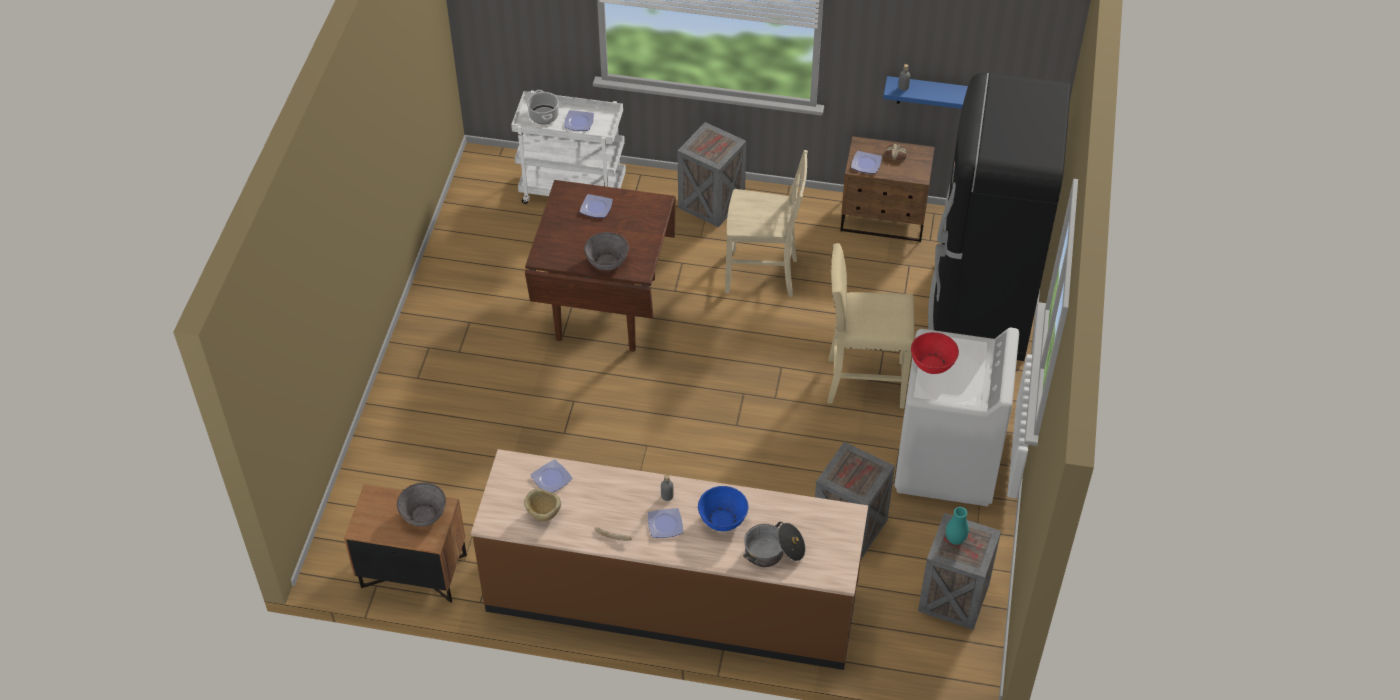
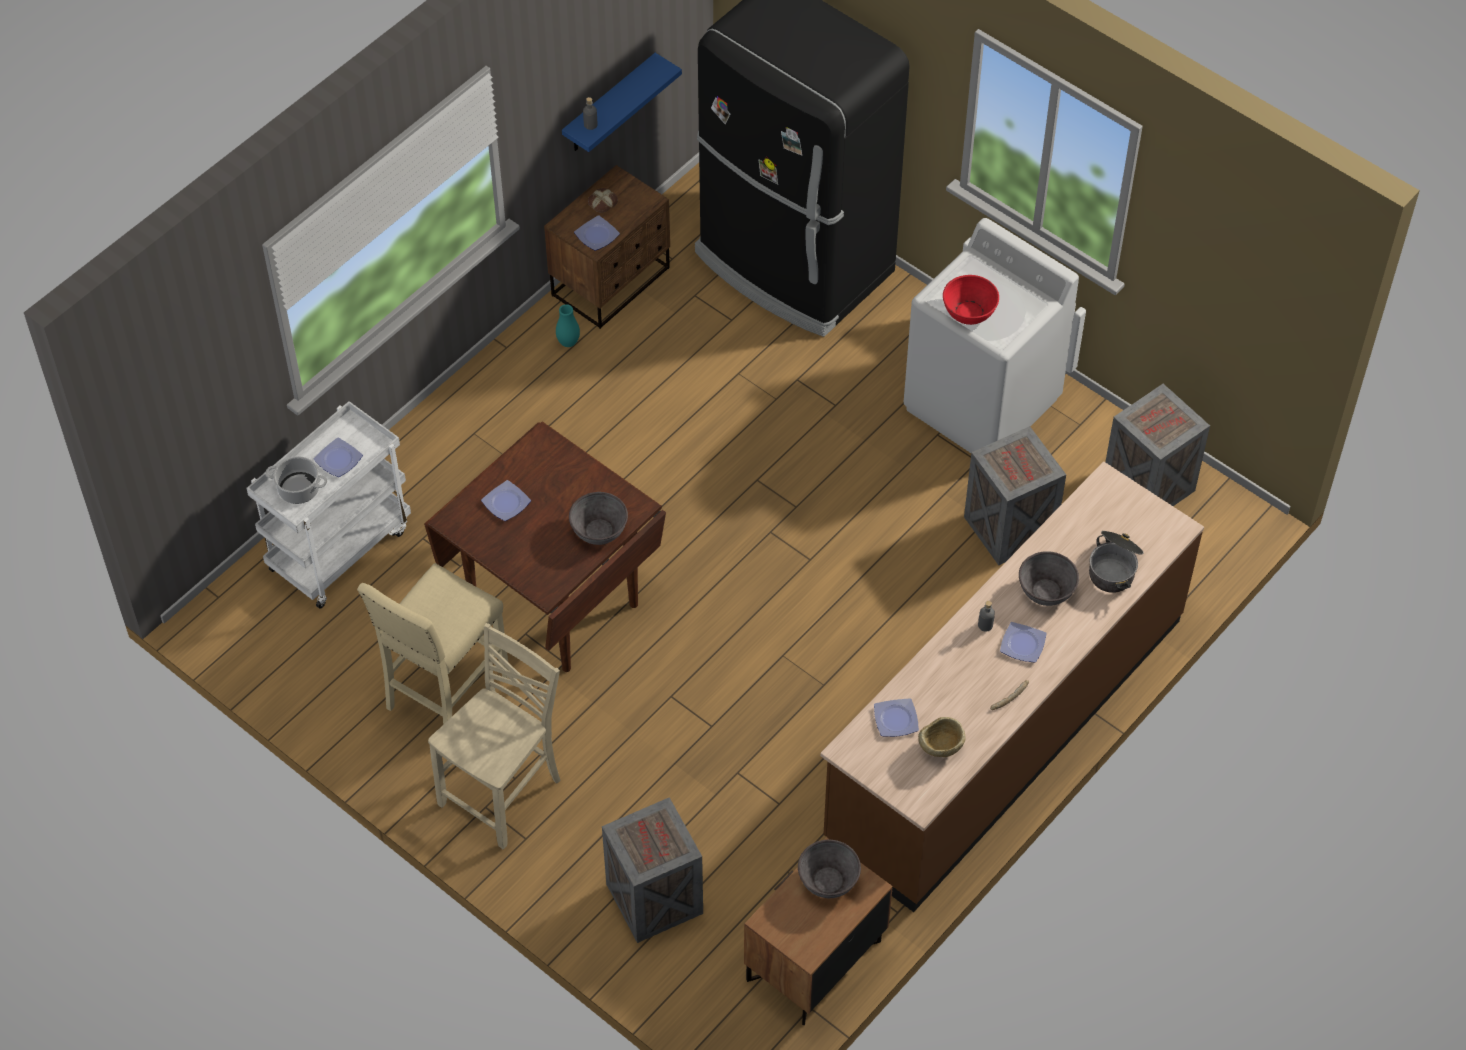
camera: 60 degrees left, 5 degrees up
(710, 203) = (464, 425): crate -> crate (653, 900)
(722, 519) = (1046, 591): blue bowl -> grey bowl
(763, 275) = (613, 430): beige chair -> beige chair (504, 793)
(863, 382) = (828, 418): beige stool -> beige stool (445, 693)
(955, 540) = (1152, 425): turquoise vase -> turquoise vase (568, 342)

